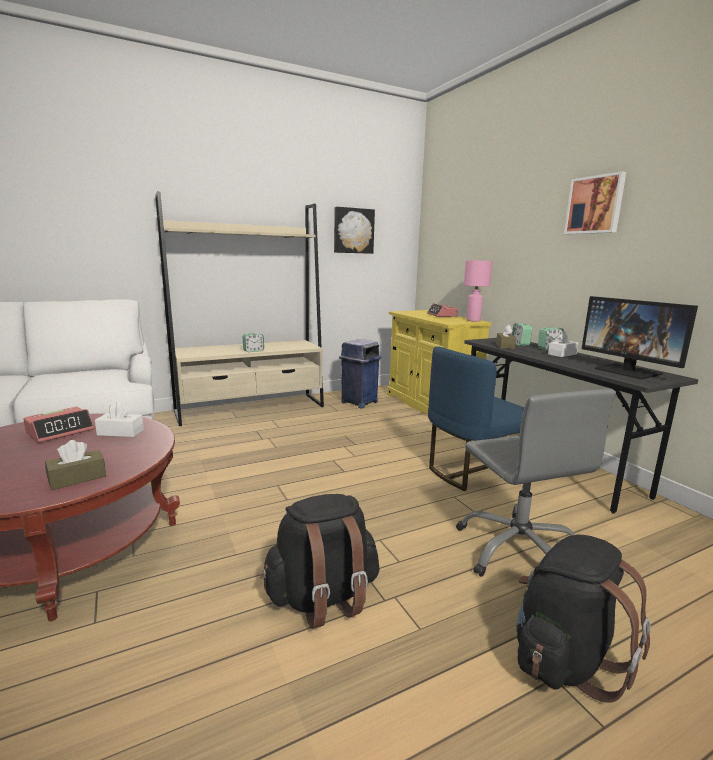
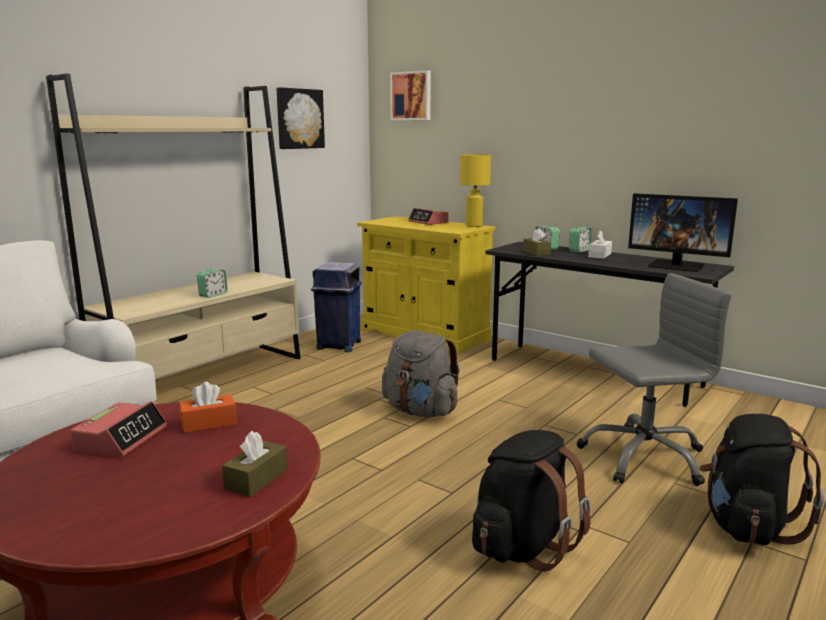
camera: 25 degrees left, 0 degrees up
(120, 432) = (209, 423): white tissue box -> orange tissue box
(364, 462) = (420, 411): none -> grey backpack
(473, 320) = (473, 226): pink table lamp -> yellow table lamp
(473, 471) = (538, 396): blue chair -> none
(518, 550) = (643, 457): grey office chair -> grey office chair turned 60 degrees counterclockwise
(595, 205) = (612, 96): picture -> picture (411, 96)

